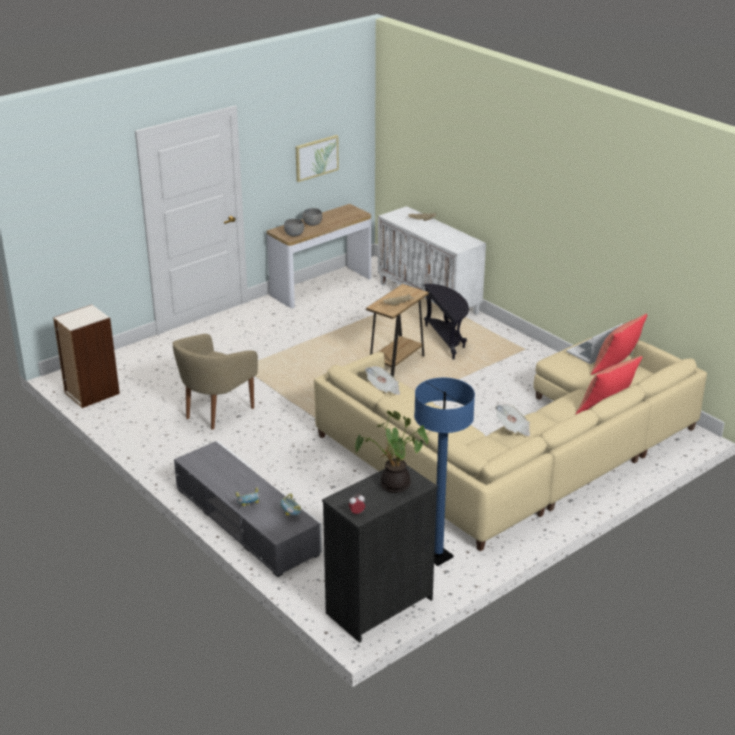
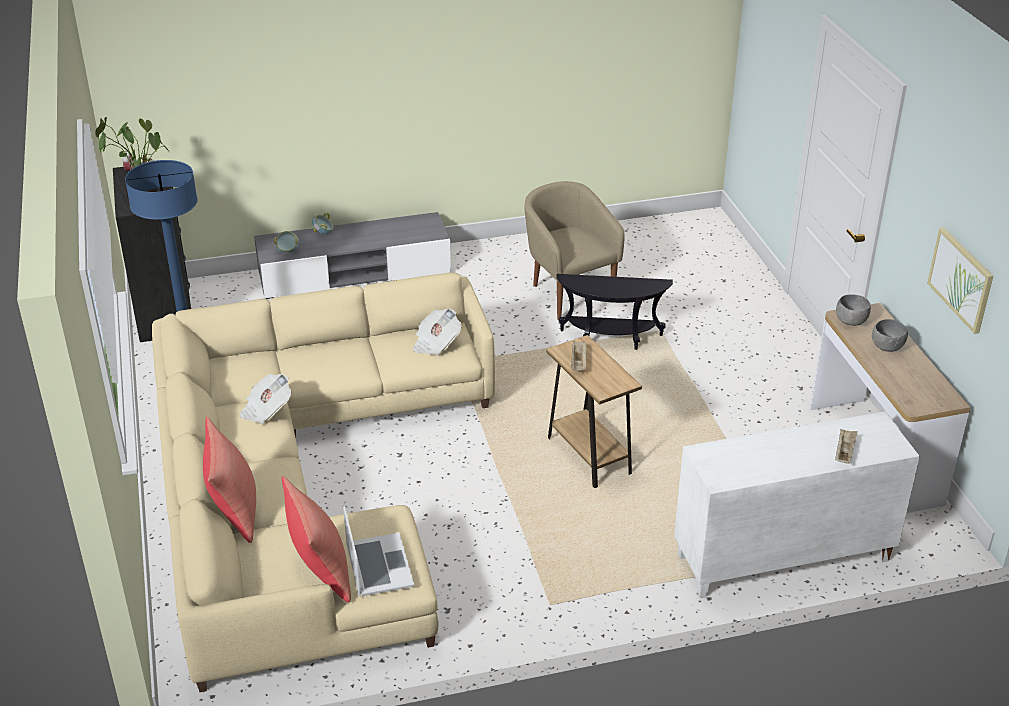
camera: 115 degrees right, 5 degrees up
(91, 393) = (662, 228): bookcase -> none
(447, 341) = (626, 528): black side table -> black side table (611, 340)

